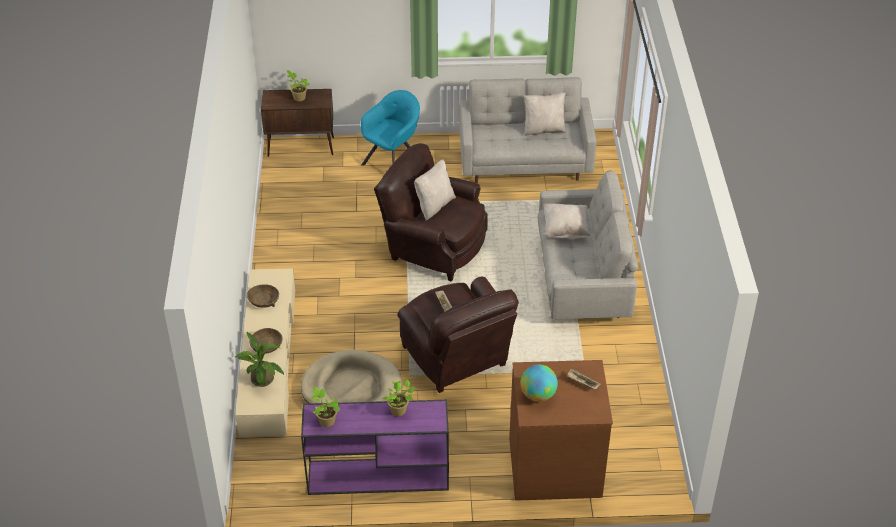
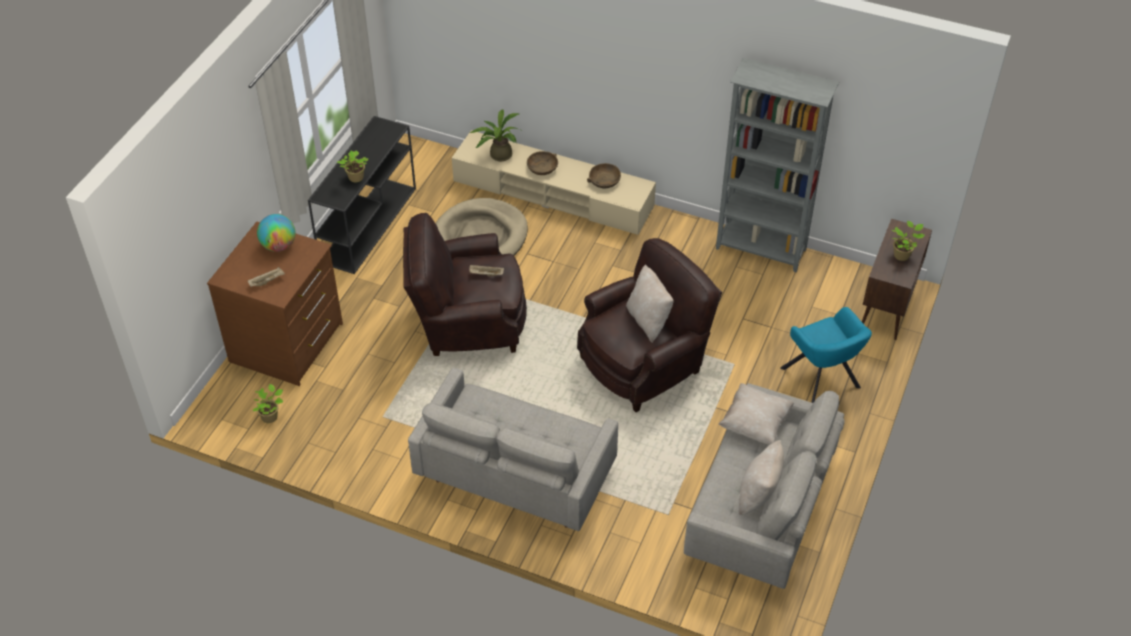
camera: 115 degrees right, 5 degrees up
(274, 219) = (761, 250): none -> grey bookcase
(326, 420) = (379, 133): potted plant -> potted plant (271, 417)
(376, 476) = (368, 224): purple console table -> black console table
(565, 230) = (551, 433): beige pillow -> beige pillow (755, 424)

